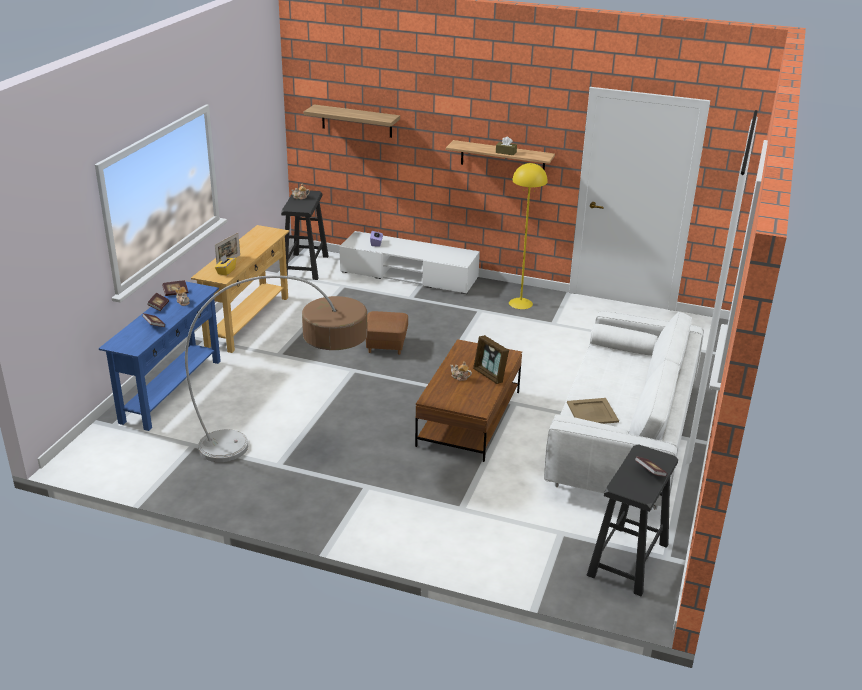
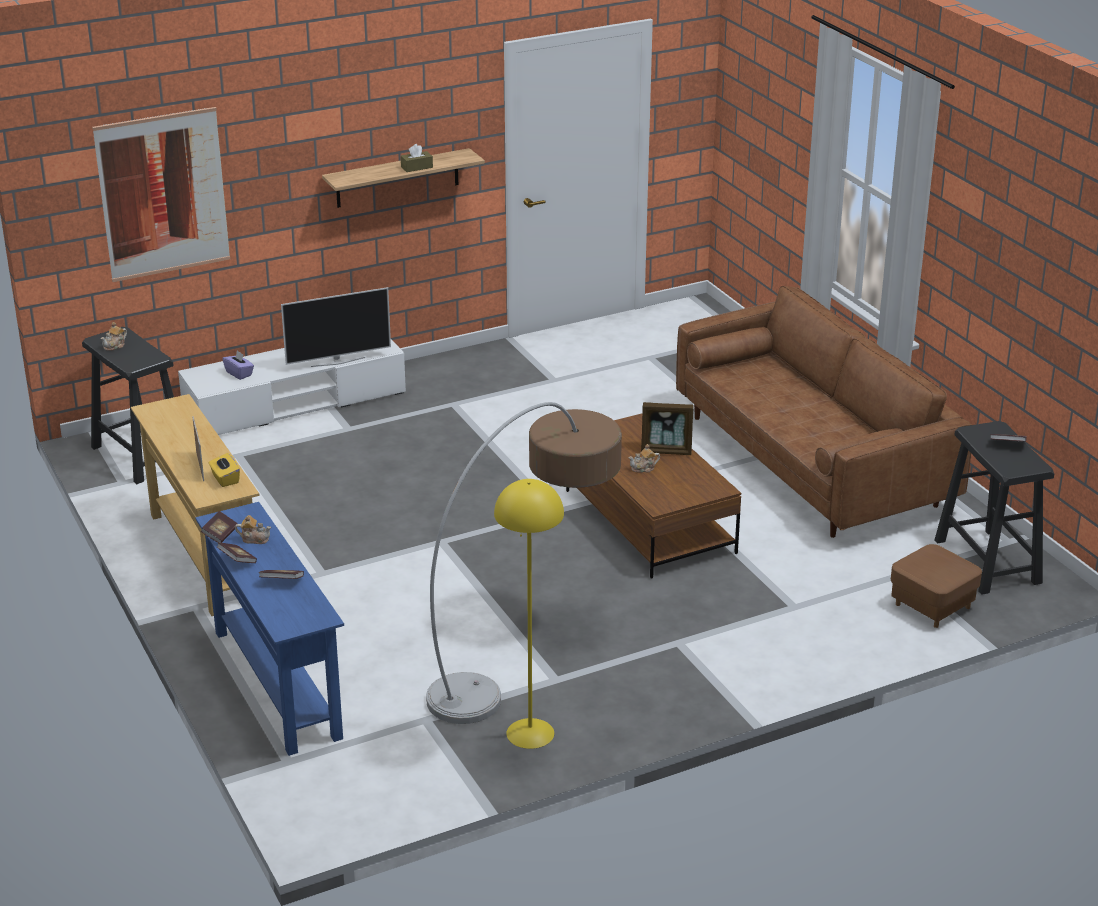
camera: 45 degrees left, 0 degrees up
(356, 121) = (163, 194): shelf -> picture
(386, 345) = (424, 495): brown ottoman -> brown ottoman (932, 606)
(428, 258) = (338, 361): none -> television
(520, 303) = (481, 374): yellow floor lamp -> yellow floor lamp (530, 733)
(592, 412) = (818, 434): beige tray -> none
(622, 439) = (811, 461): white sofa -> brown sofa

